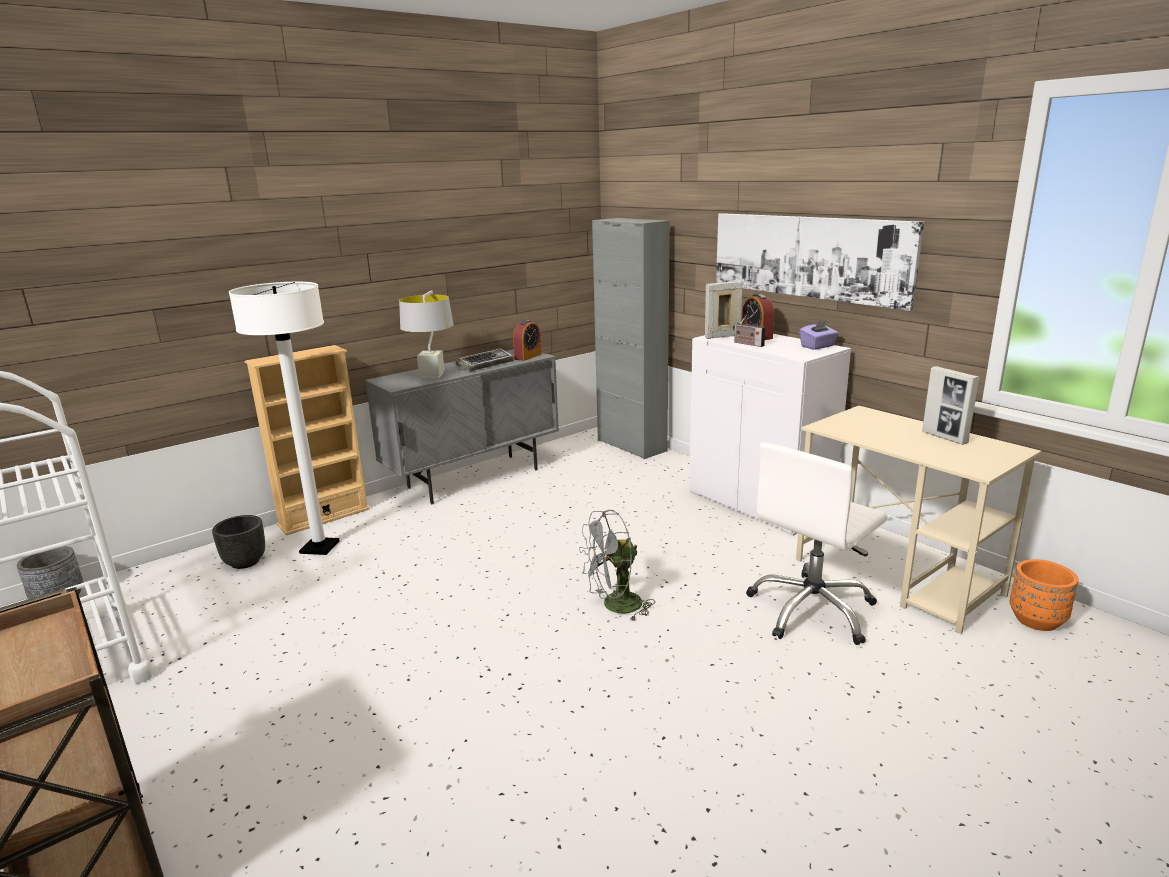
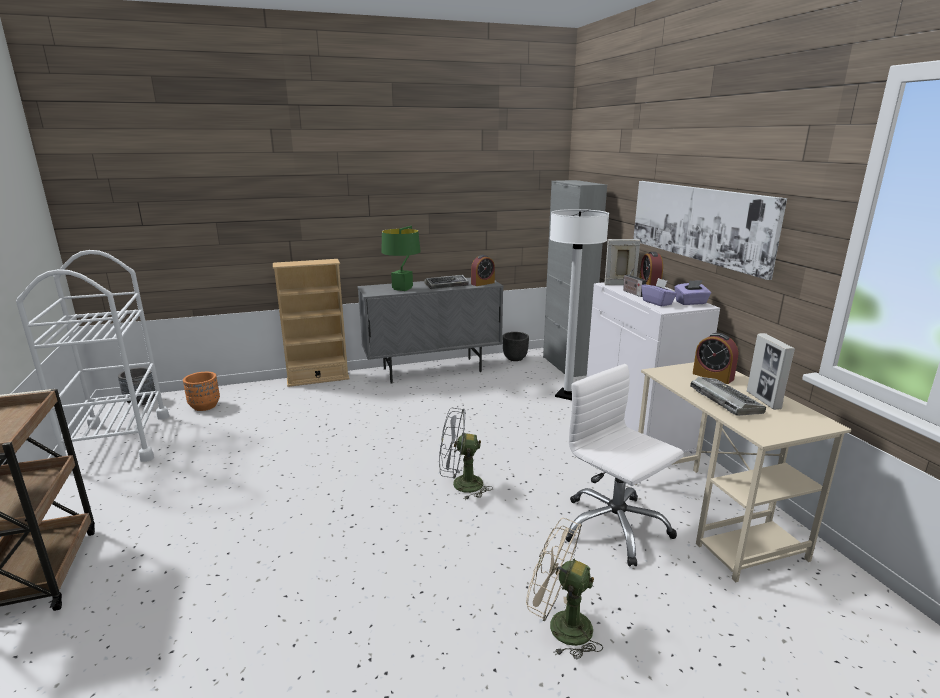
camera: 20 degrees right, 0 degrees up
(246, 562) = (252, 399): black planter -> black planter (515, 358)
(319, 547) = (300, 399): white floor lamp -> white floor lamp (567, 395)
(432, 375) = (402, 288): grey table lamp -> green table lamp
(785, 351) = (657, 302): none -> purple tissue box
(812, 610) = (614, 527): white office chair -> white office chair turned 75 degrees clockwise
(835, 727) = (560, 626): none -> beige fan
(876, 422) = (713, 376): none -> alarm clock
(912, 444) = (724, 401): none -> keyboard
(1036, 620) = (824, 590): orange planter -> orange planter (205, 406)

